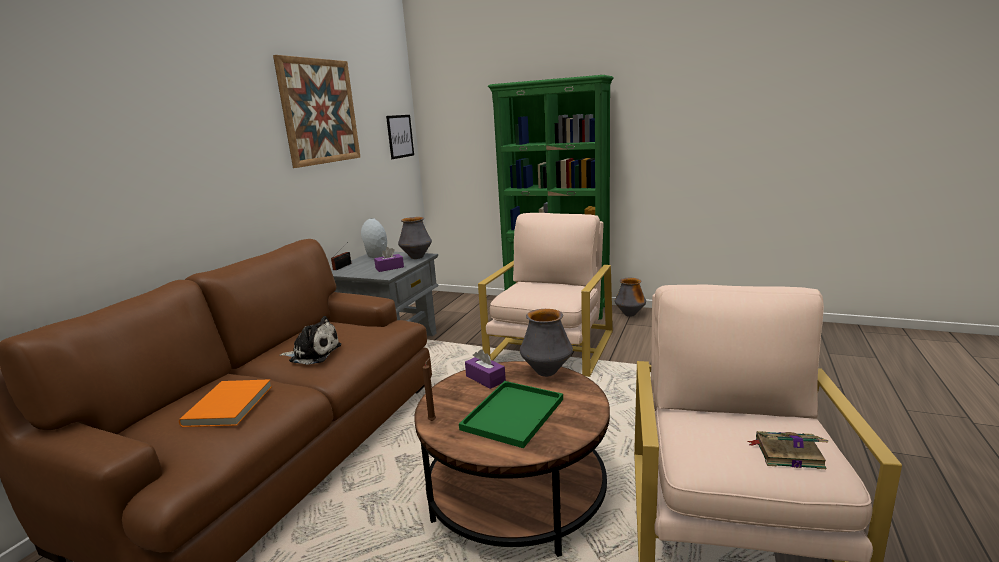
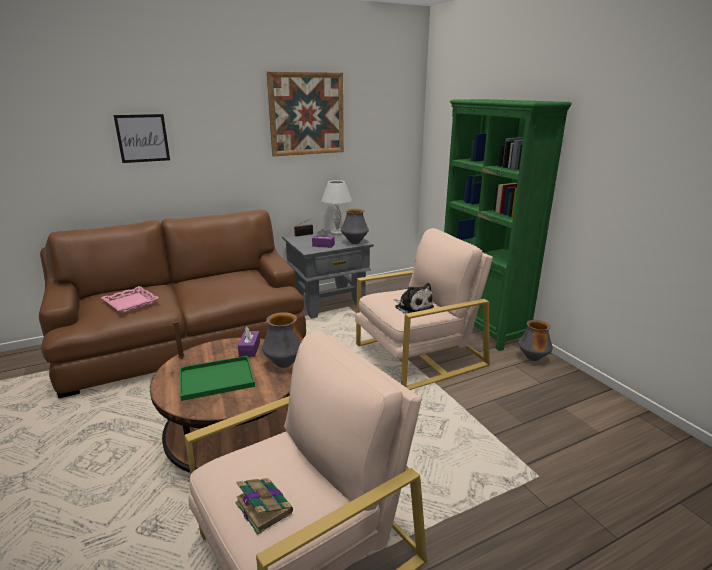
camera: 40 degrees right, 5 degrees up
(230, 405) = (131, 303): orange book -> pink tray
(313, 354) = (207, 289): plush toy -> plush toy (412, 307)
(376, 256) = (337, 233): grey vase -> white table lamp
(400, 136) = (399, 136): picture -> picture (142, 138)

